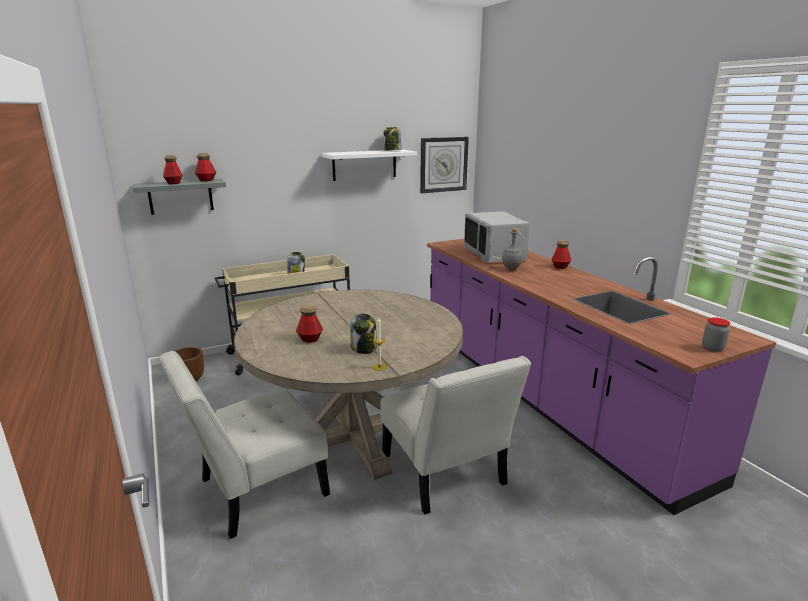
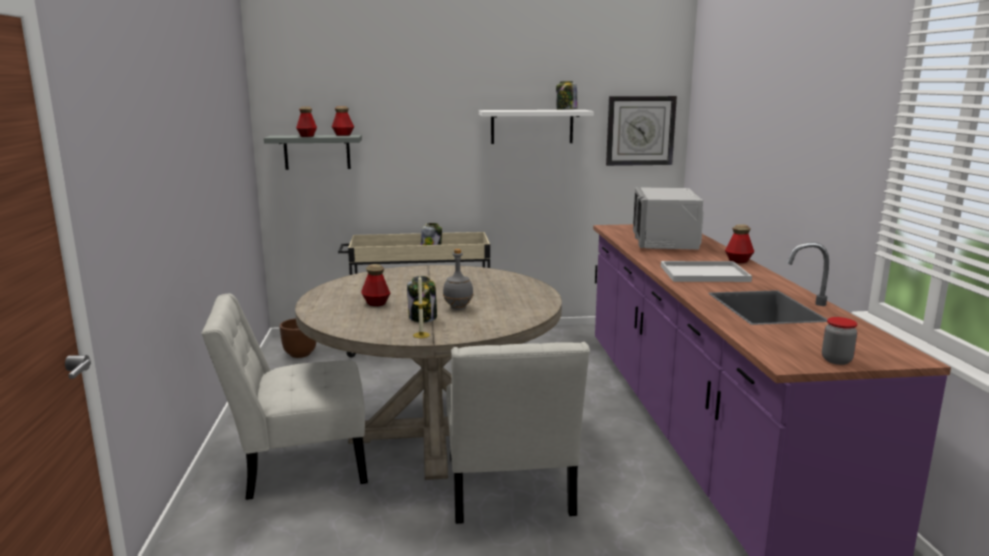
camera: 20 degrees right, 5 degrees down
(511, 269) = (667, 258): grey bottle -> grey bottle (458, 308)
(551, 281) = (705, 273): none -> white tray

